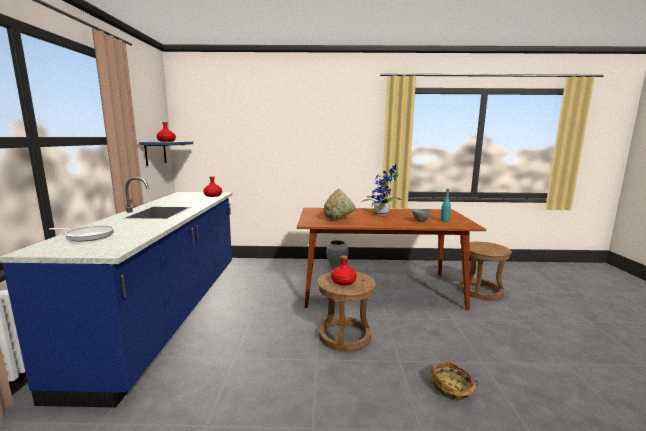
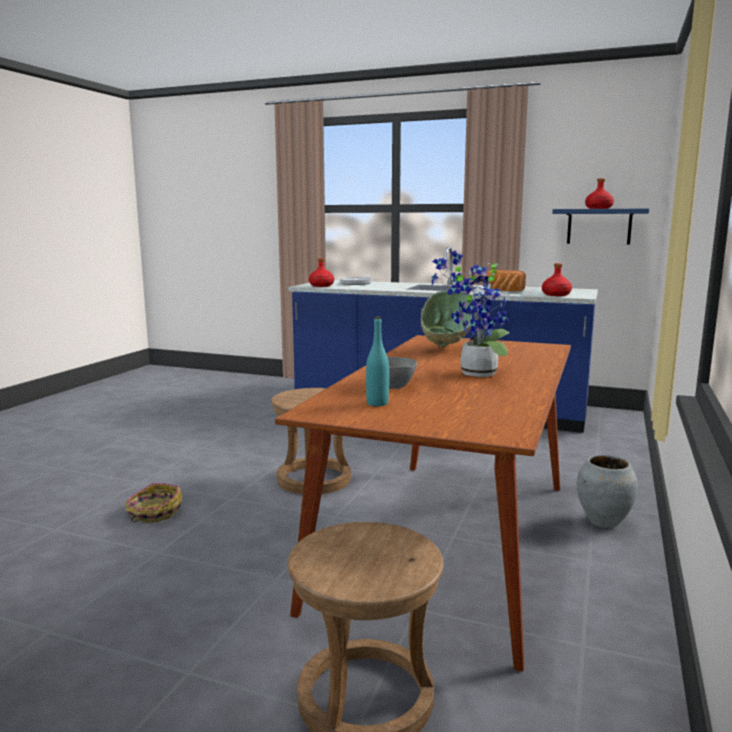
camera: 110 degrees right, 0 degrees up
(189, 202) = (502, 291): none -> bread
(343, 282) = (310, 396): red bottle -> red bottle (321, 286)

